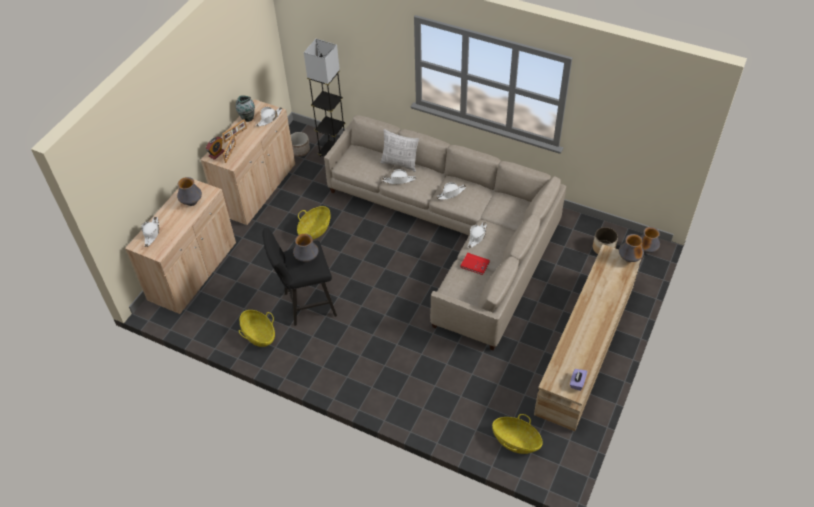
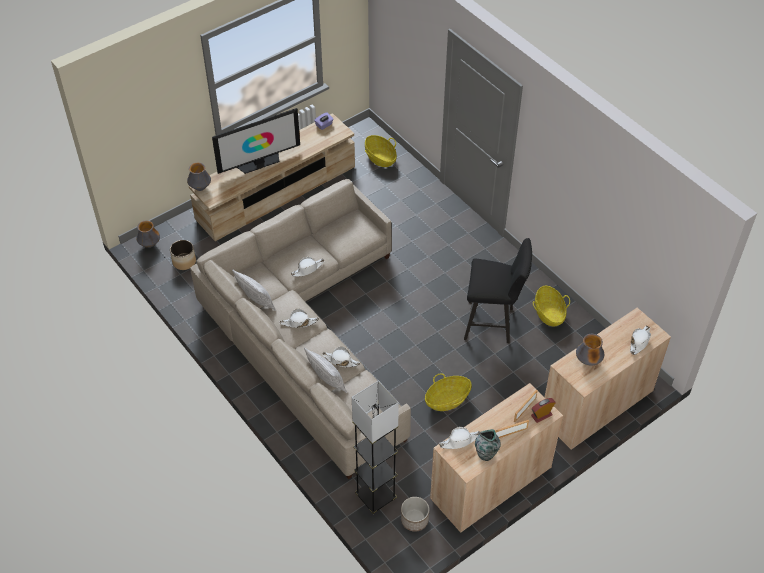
camera: 155 degrees left, 0 degrees up
(307, 259) = (489, 275): vase -> none
(475, 264) = (329, 246): red book -> none
(496, 195) = (256, 302): none -> pillow
(602, 308) = (259, 162): none -> television

